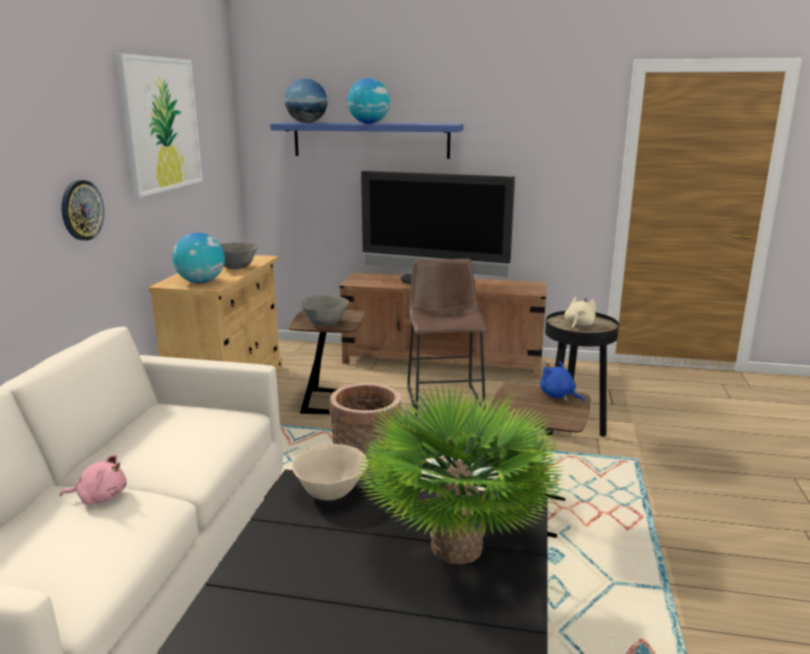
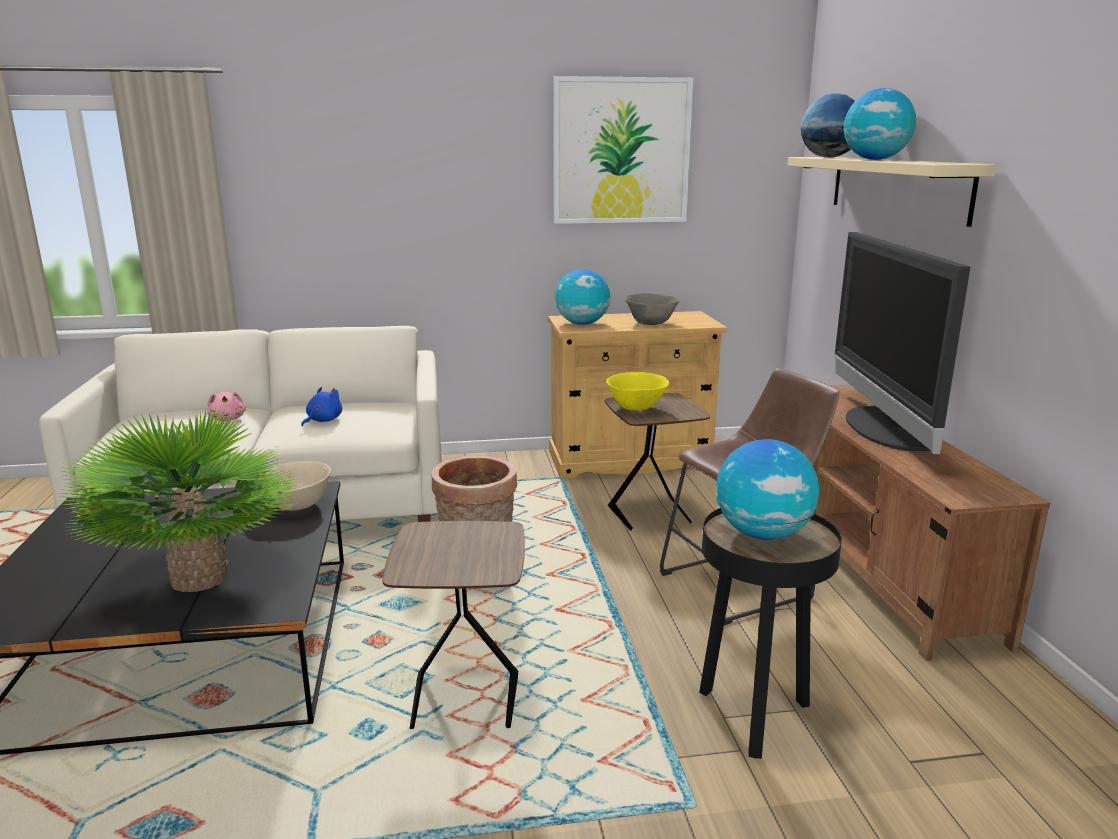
camera: 70 degrees right, 0 degrees up
(81, 210) = (470, 224): wall clock -> none
(325, 324) = (637, 408): grey bowl -> yellow bowl
(371, 140) = (896, 187): blue shelf -> beige shelf
(558, 396) = (493, 560): blue plush toy -> blue plush toy (322, 420)
(578, 325) = (762, 534): beige plush toy -> globe

